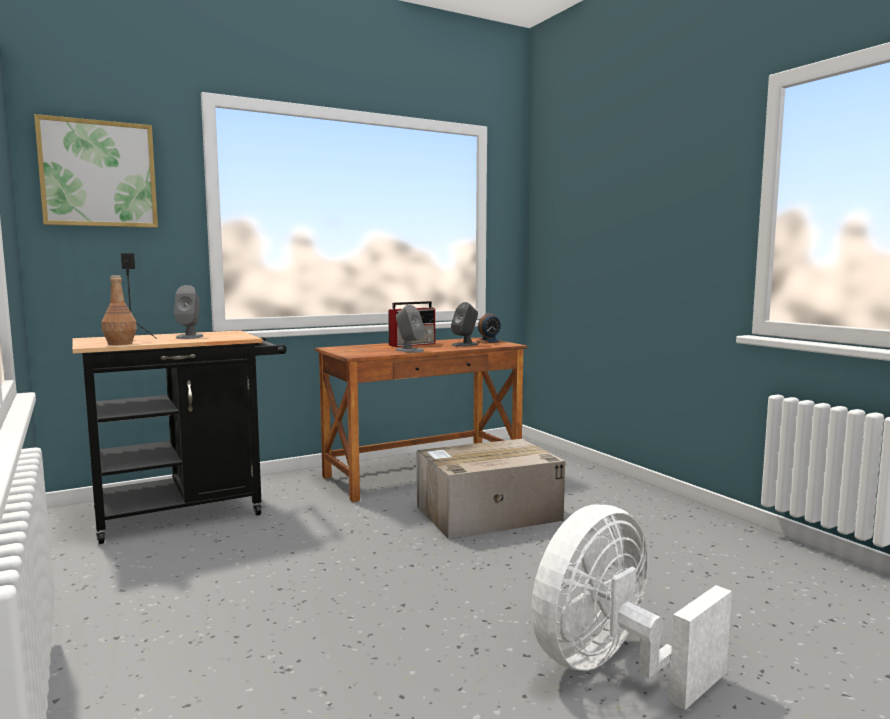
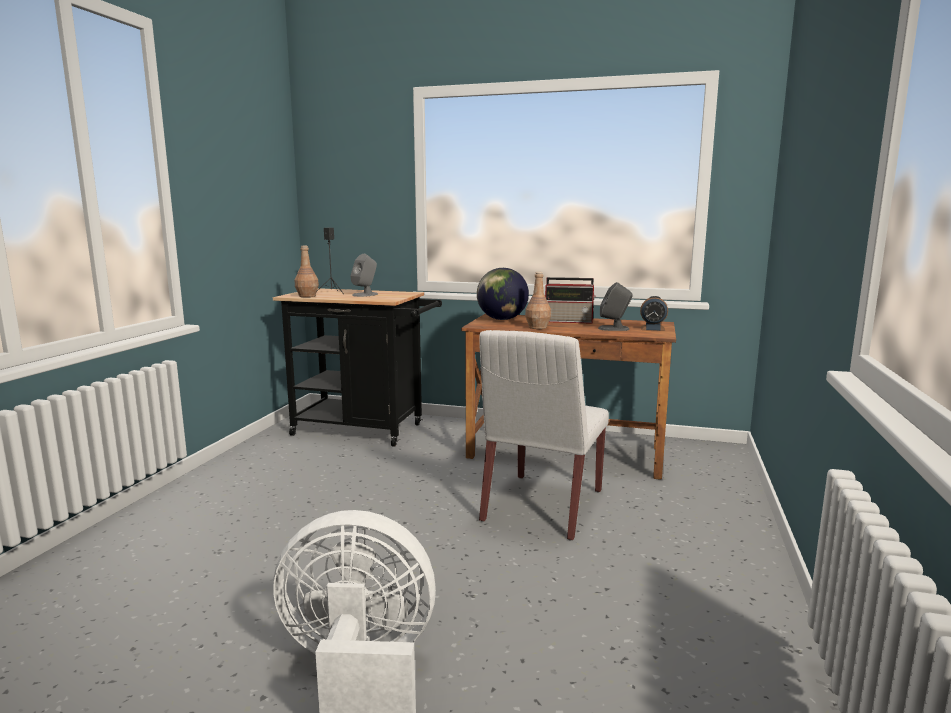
camera: 45 degrees right, 5 degrees up
(98, 174) = (342, 165): picture -> none
(353, 349) = (501, 319): none -> globe
(409, 350) = (538, 327): grey speaker -> brown bottle
(486, 513) = (542, 506): cardboard box -> white chair

